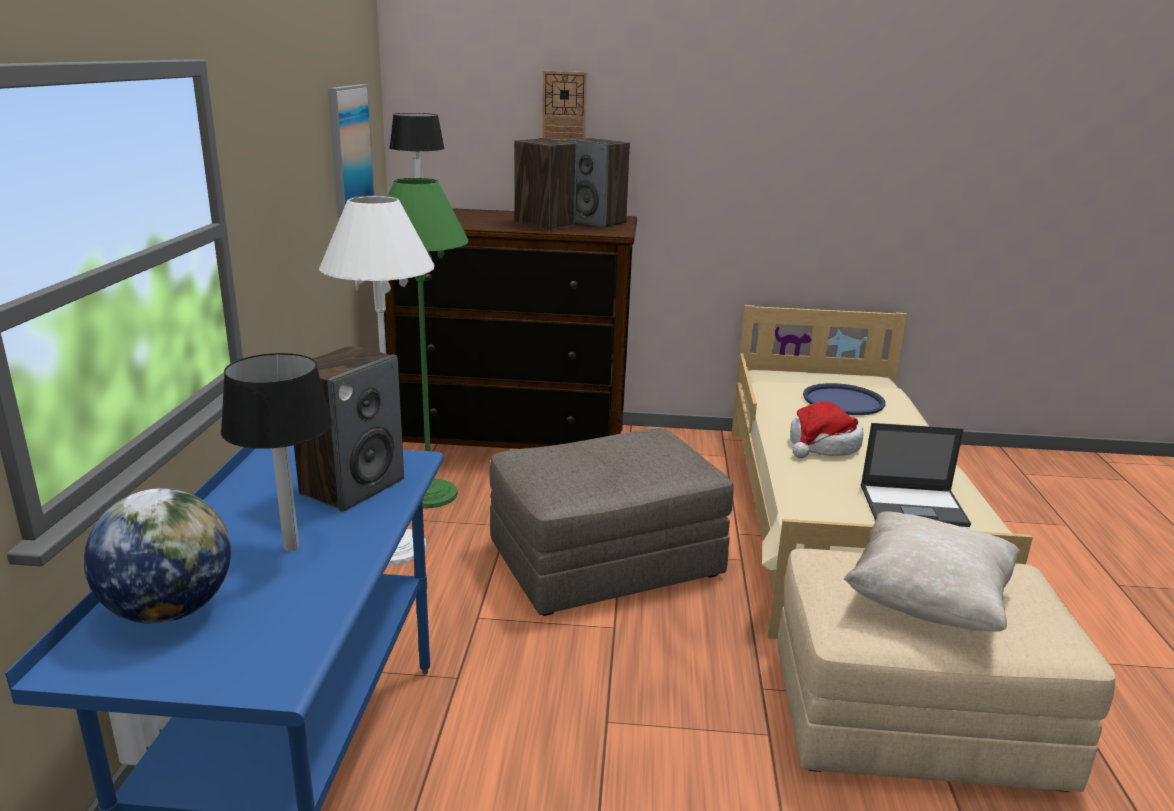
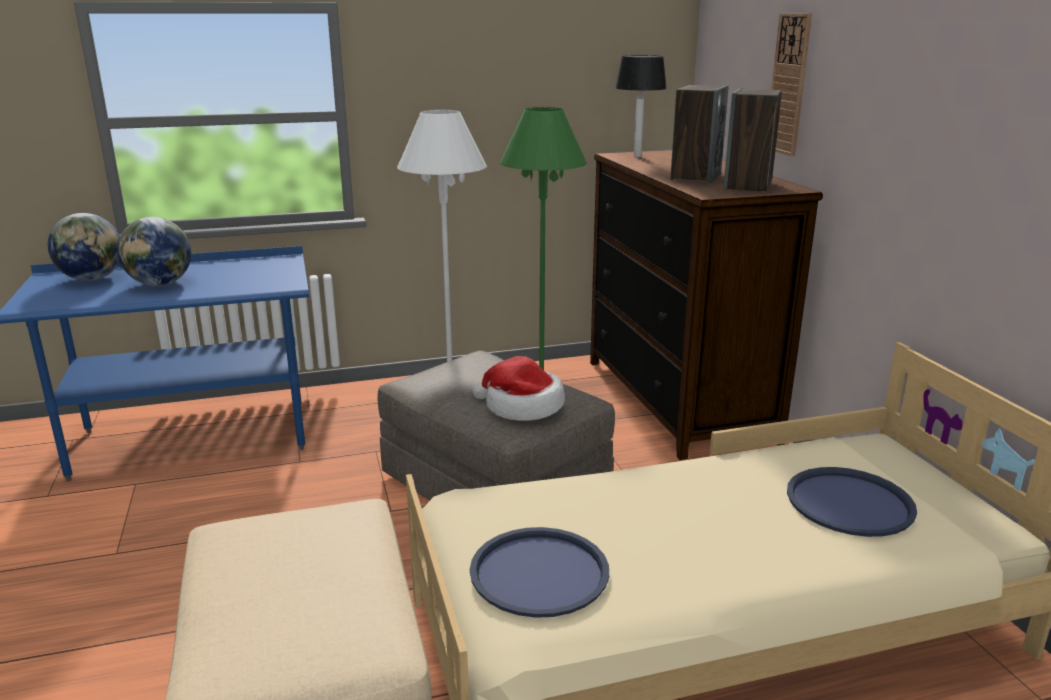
camera: 70 degrees right, 0 degrees up
(292, 546) = (160, 284): table lamp -> globe
(349, 149) = (591, 84): picture -> none
(352, 486) = (242, 280): speaker -> none
(823, 445) = (666, 498): hat -> hat (522, 406)
(914, 505) = (539, 572): laptop -> blue tray
(927, 602) = (281, 573): beige pillow -> none

